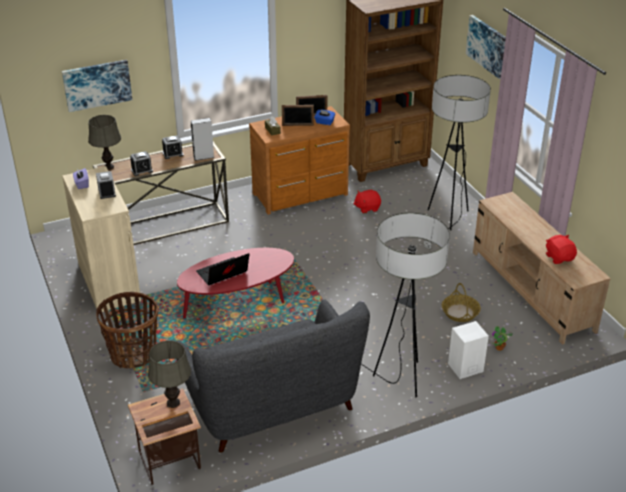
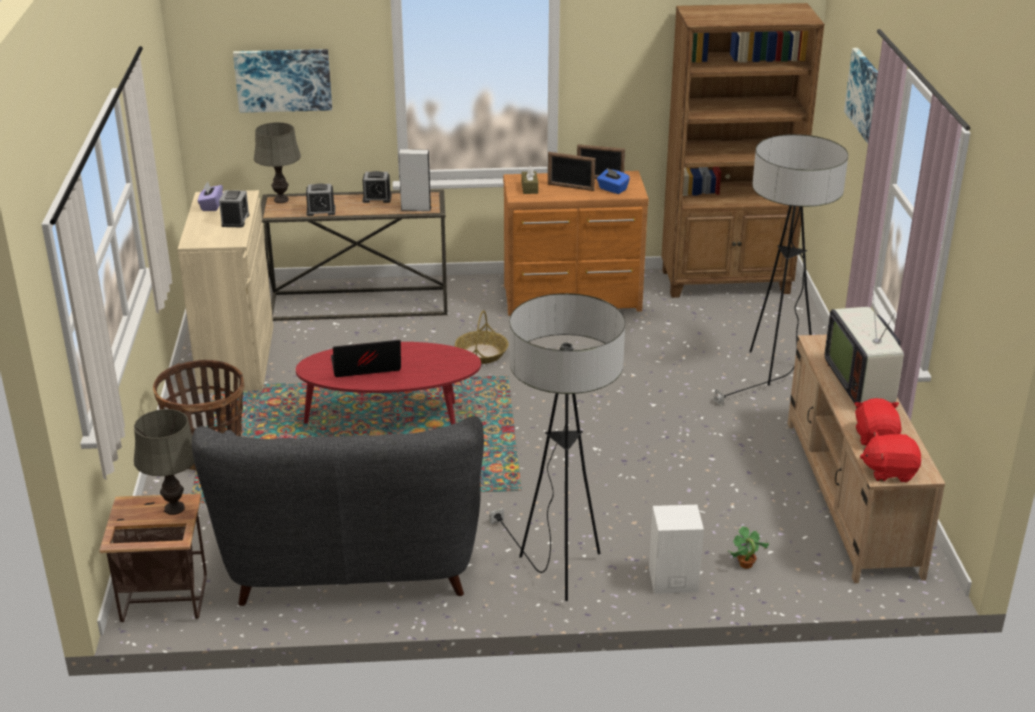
camera: 20 degrees right, 5 degrees down
(367, 208) = (660, 333): red plush toy -> red plush toy (889, 471)
(460, 313) = (714, 502): basket -> basket (481, 354)
(532, 224) = (862, 383): none -> television

